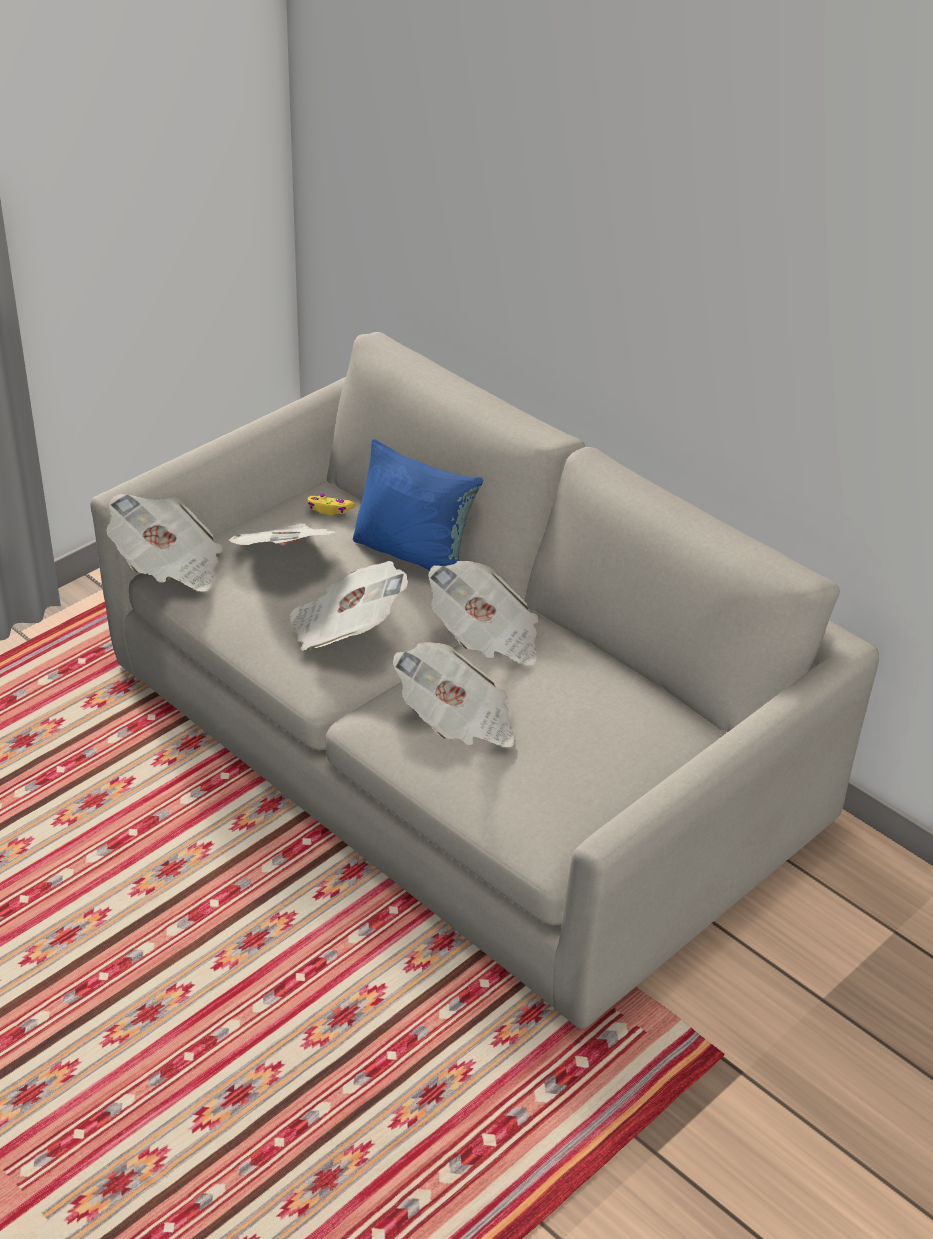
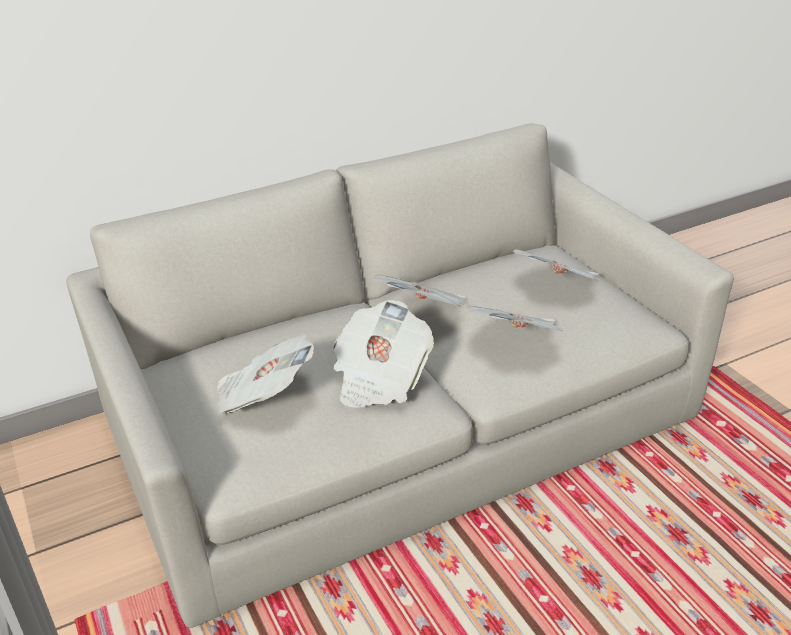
camera: 70 degrees left, 5 degrees down
(168, 566) = (227, 474): newspaper -> newspaper (559, 286)
(330, 509) = (209, 361): yellow game controller -> none
(413, 554) = (299, 328): blue pillow -> none

